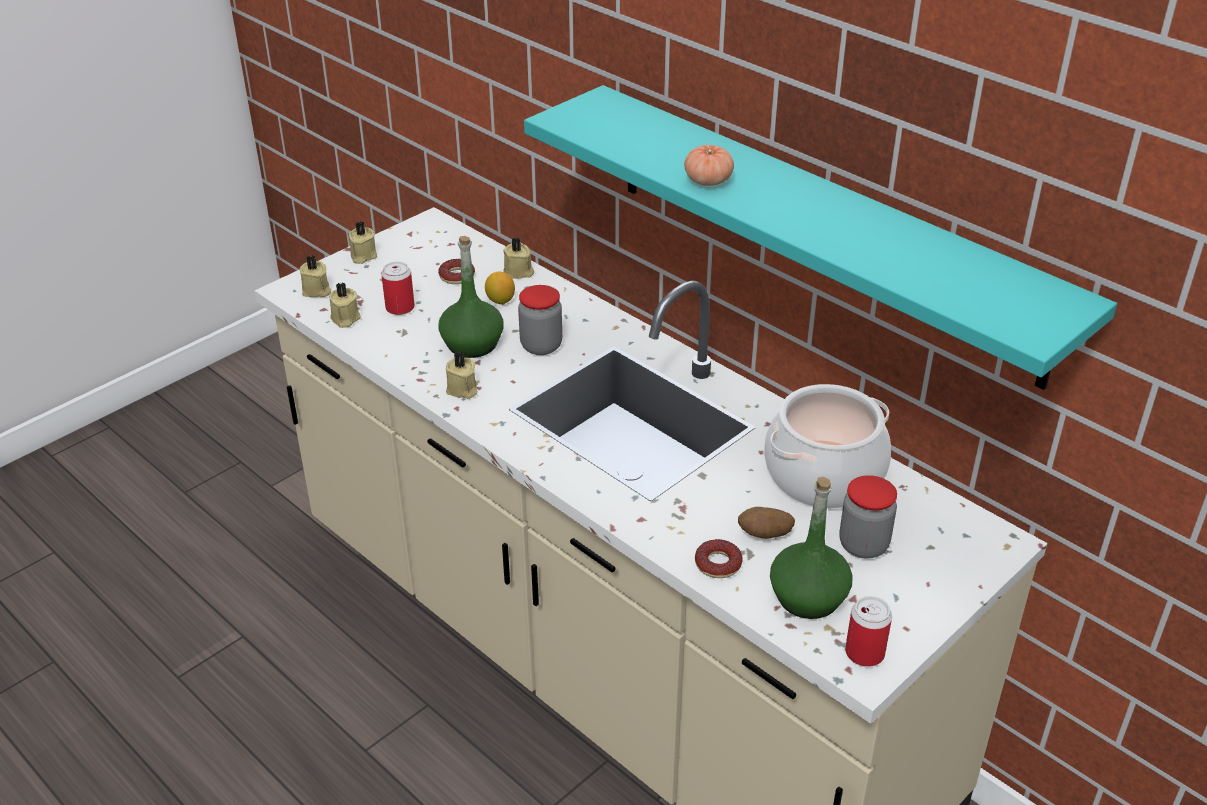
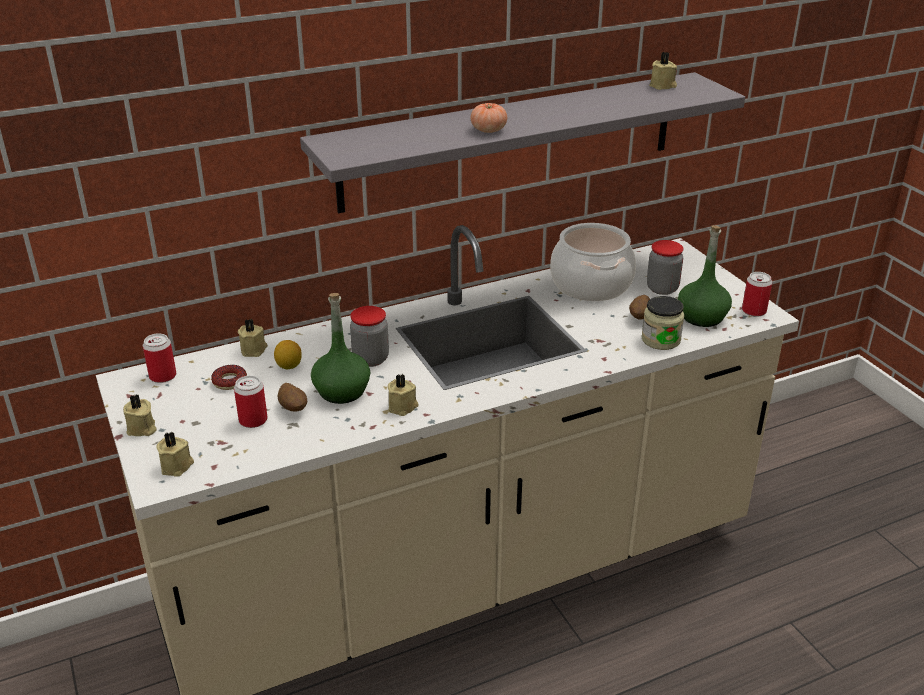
camera: 70 degrees left, 5 degrees down
(345, 319) = (243, 455): beige candle -> beige candle (663, 86)
(428, 324) = (293, 409): none -> potato
(447, 239) = (163, 376): none -> can
(718, 564) = (660, 340): donut -> jar
(821, 230) = (511, 141): turquoise shelf -> grey shelf

